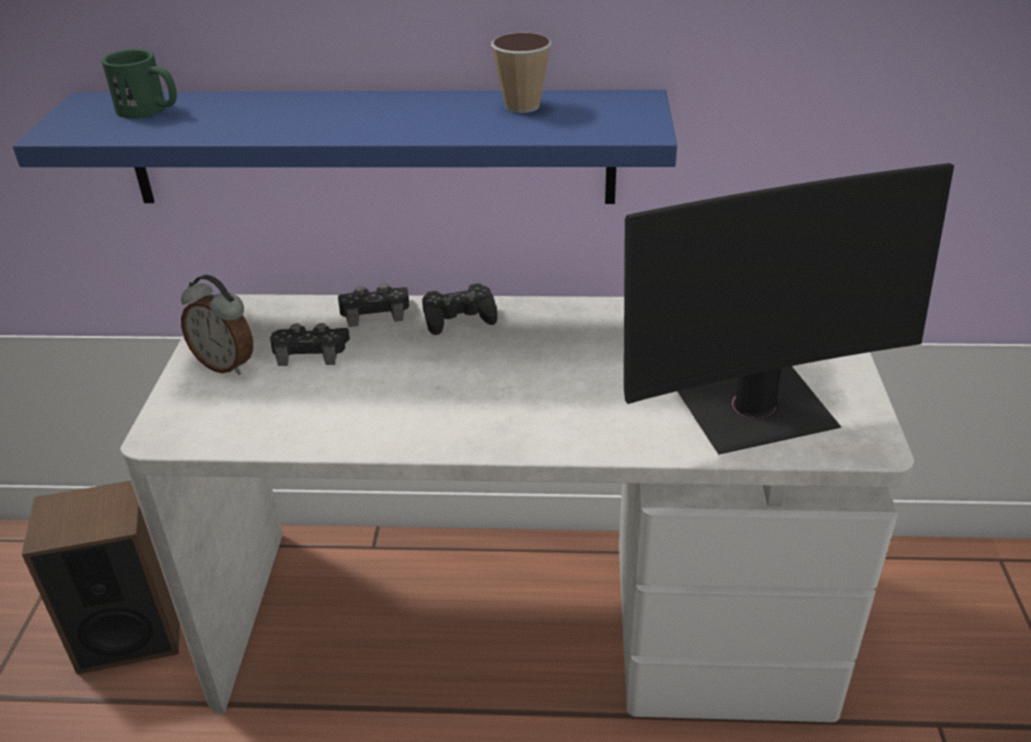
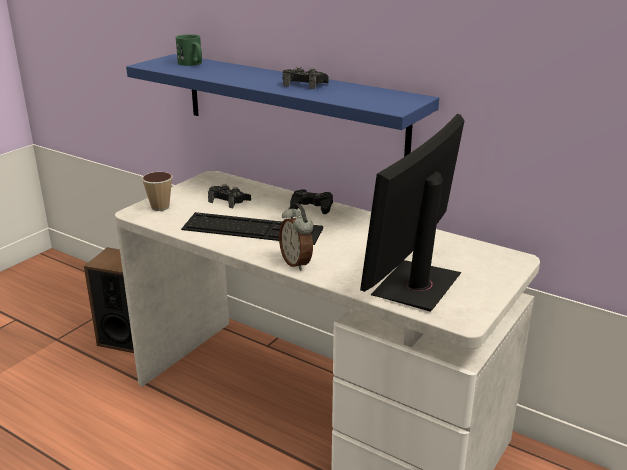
camera: 30 degrees right, 10 degrees down
(226, 364) = (188, 196): alarm clock -> alarm clock (297, 263)
(375, 312) = (275, 194): black game controller -> black game controller (304, 84)
(410, 395) = (252, 229): none -> keyboard
(522, 106) = (353, 90): cup -> cup (160, 207)
(755, 411) = (416, 286): monitor -> monitor turned 105 degrees clockwise

